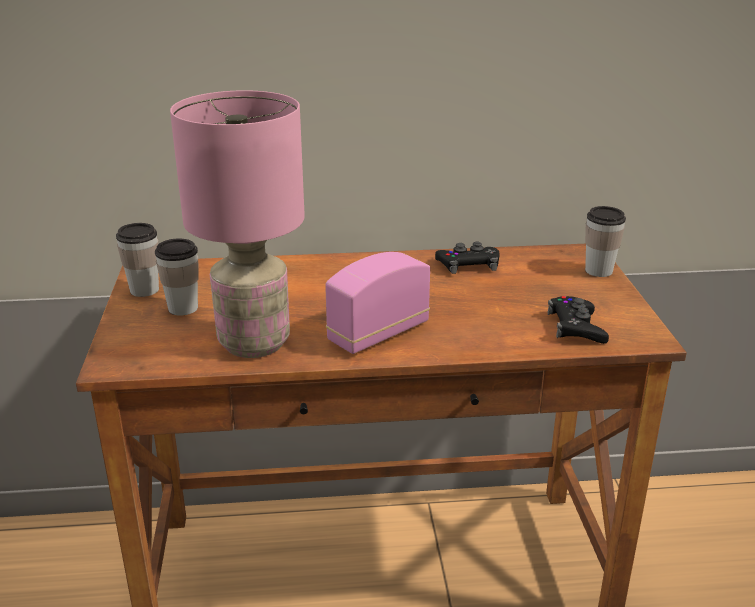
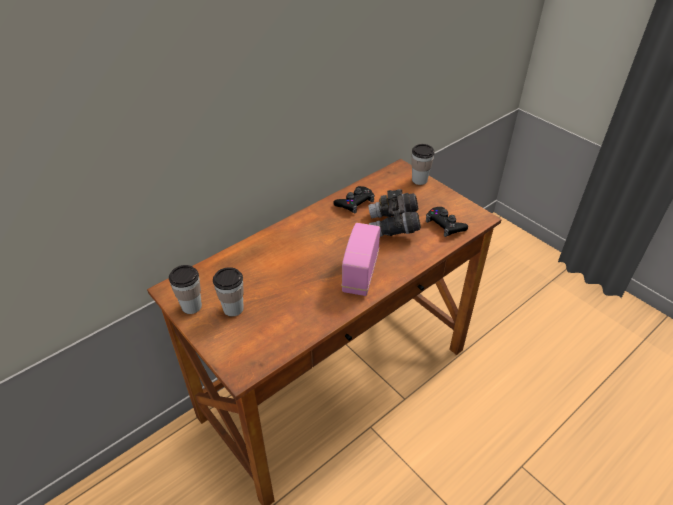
camera: 35 degrees left, 15 degrees up
(253, 344) = (304, 314): pink table lamp -> none
(491, 304) = (393, 227): none -> grey binoculars

